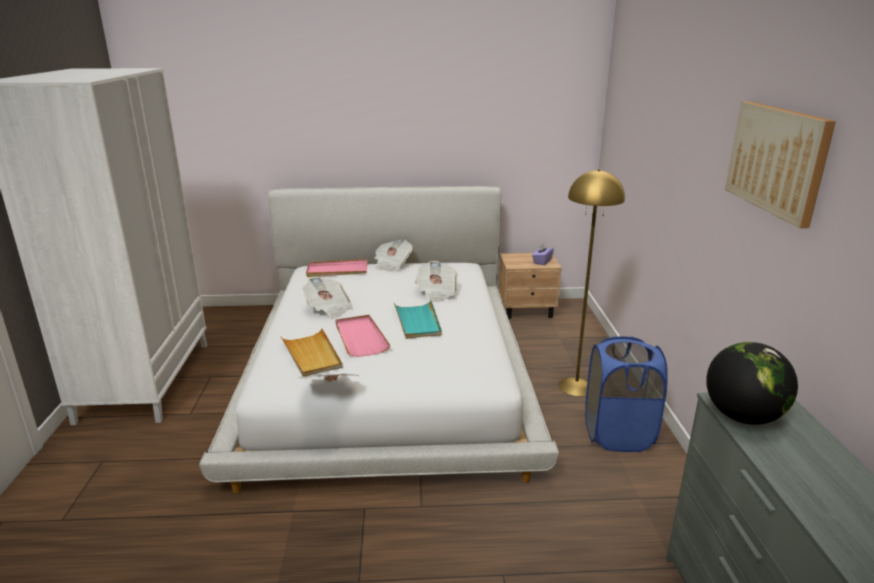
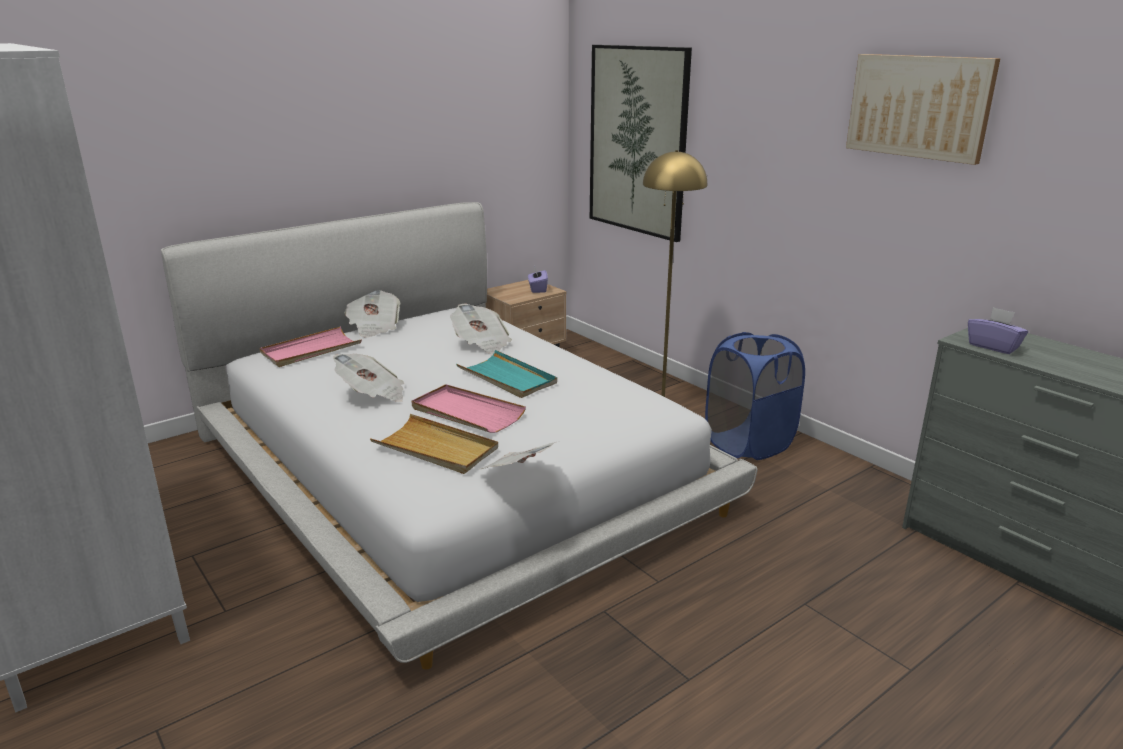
camera: 35 degrees left, 0 degrees up
(628, 155) = (637, 141): none -> picture
(742, 416) = (993, 346): globe -> purple tissue box

